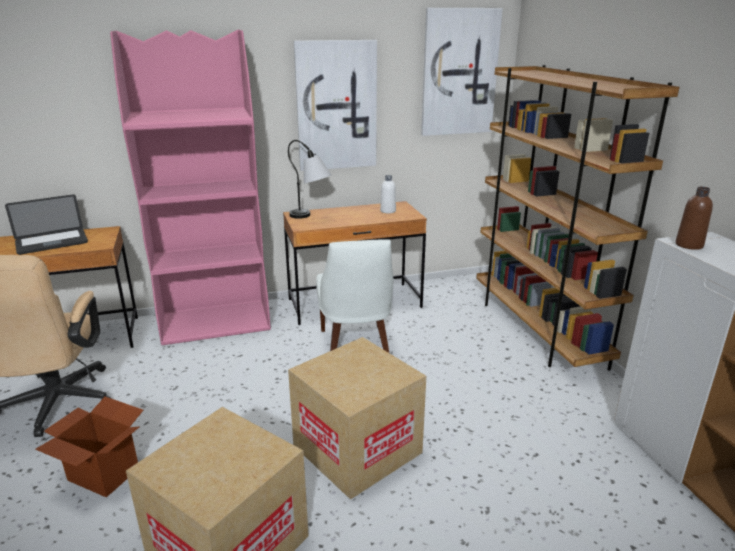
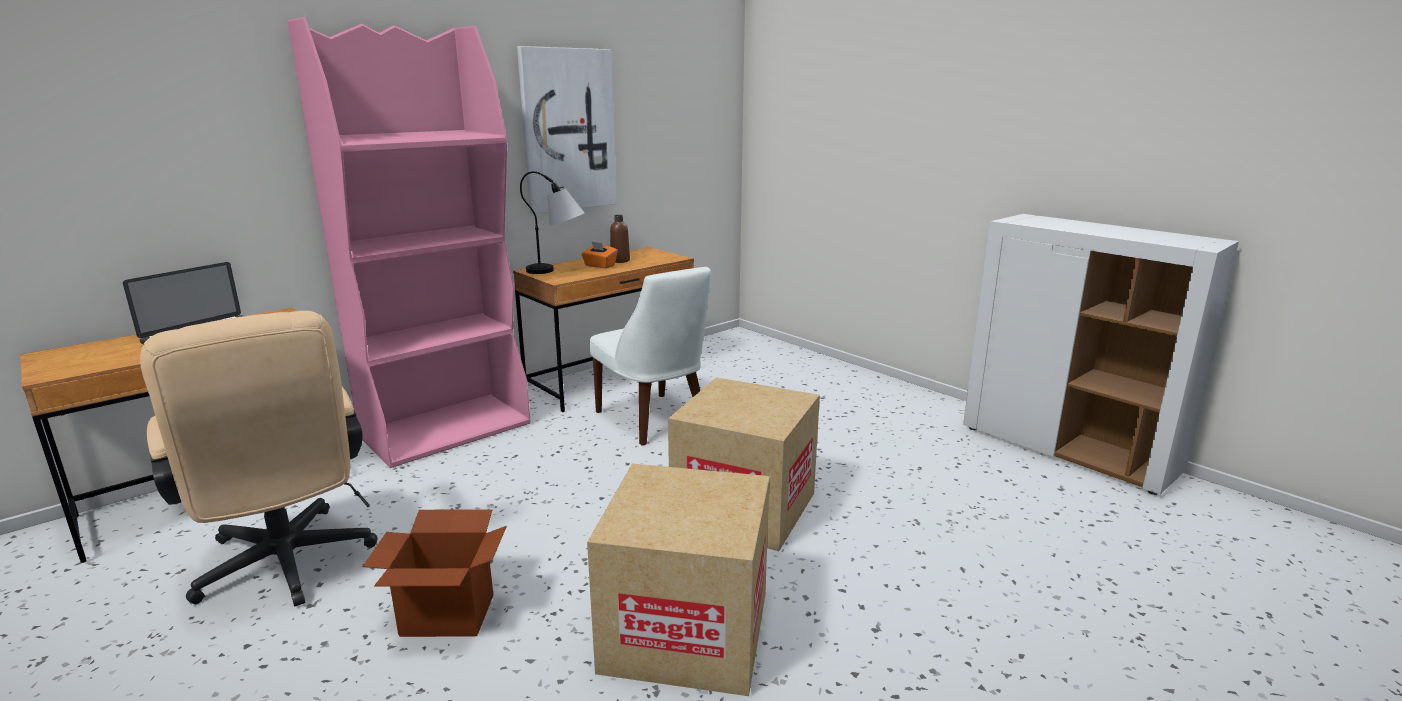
camera: 25 degrees left, 5 degrees down
(346, 216) = (599, 266): none -> orange tissue box
(388, 211) = (642, 257): white bottle -> none
(459, 73) = (693, 92): picture -> none
(537, 330) = (829, 369): brown bookcase -> none
(689, 245) = (1022, 222): brown bottle -> brown bottle (620, 260)

